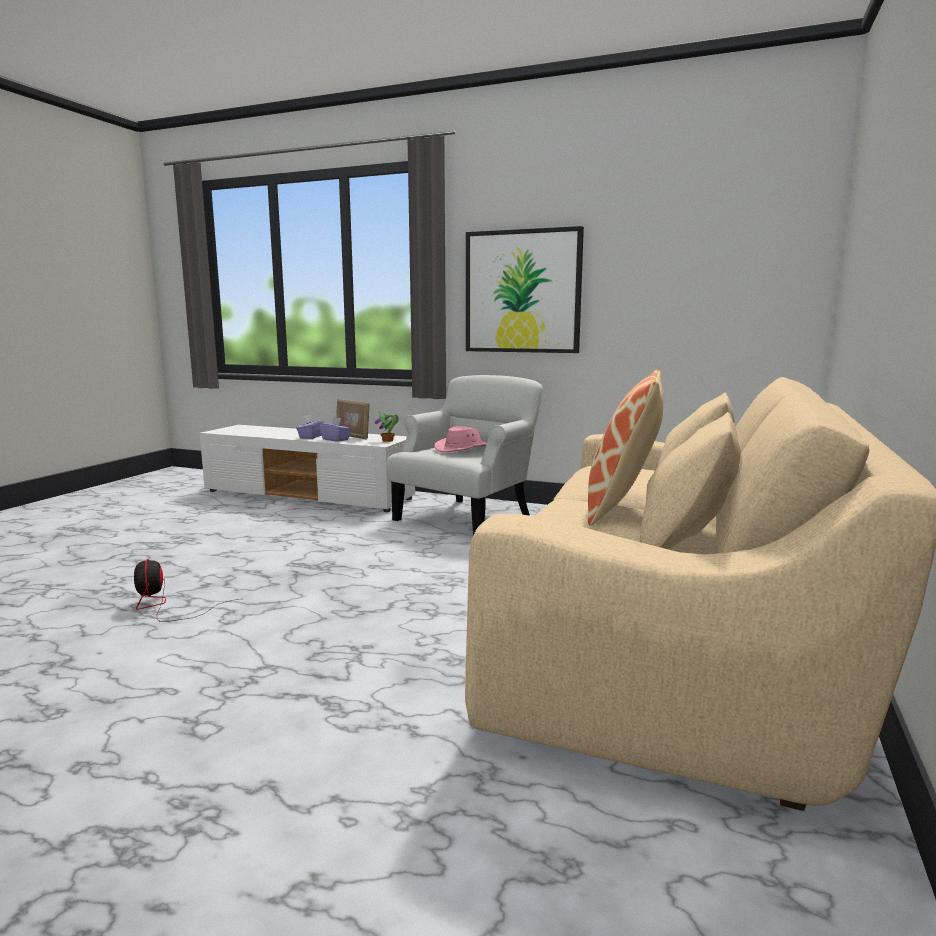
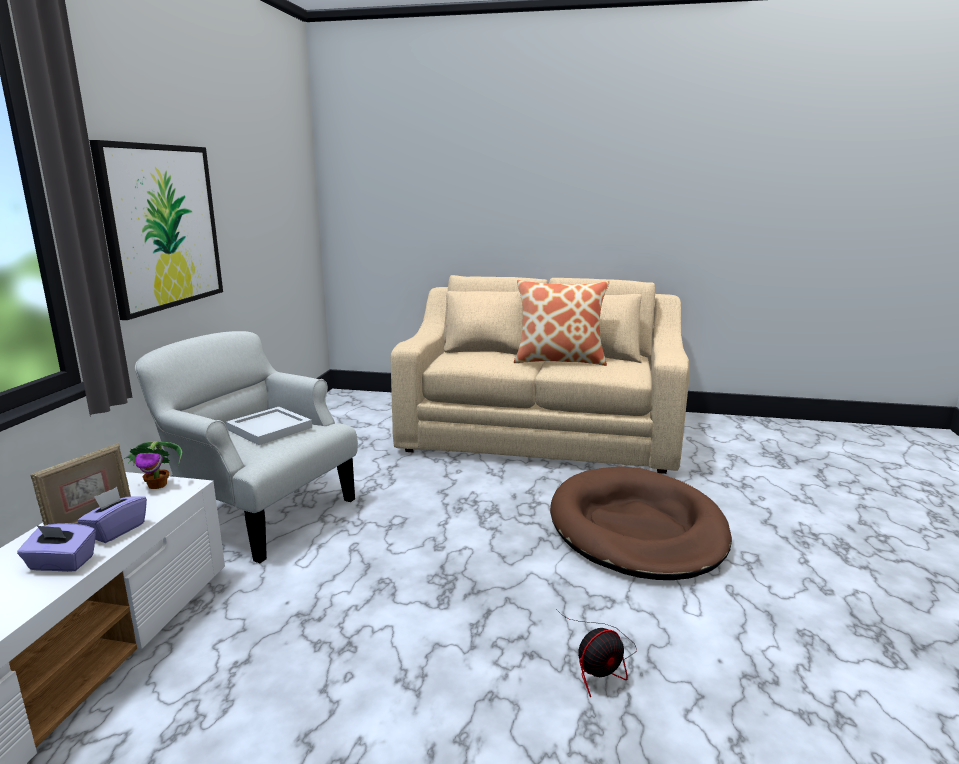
camera: 100 degrees left, 5 degrees up
(335, 662) = (637, 529): none -> brown dog bed
(464, 448) = (269, 429): pink hat -> white tray

